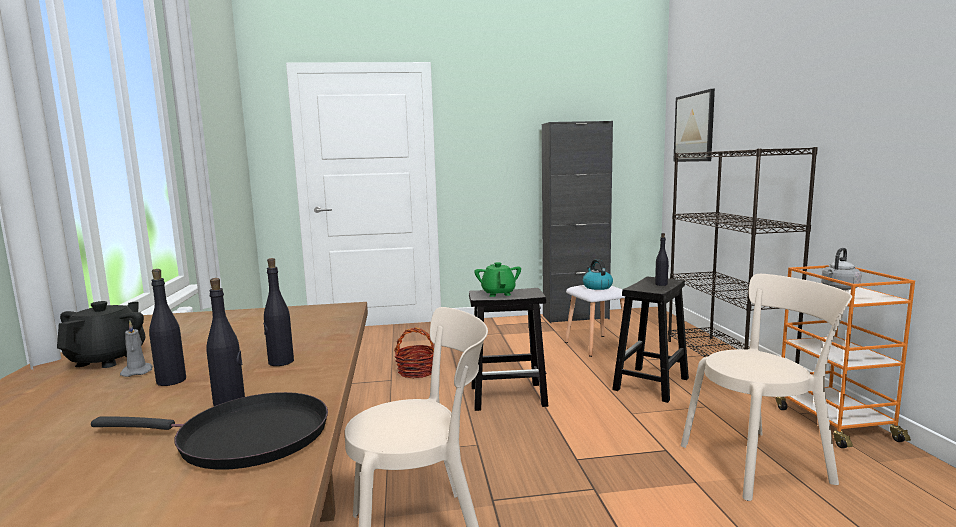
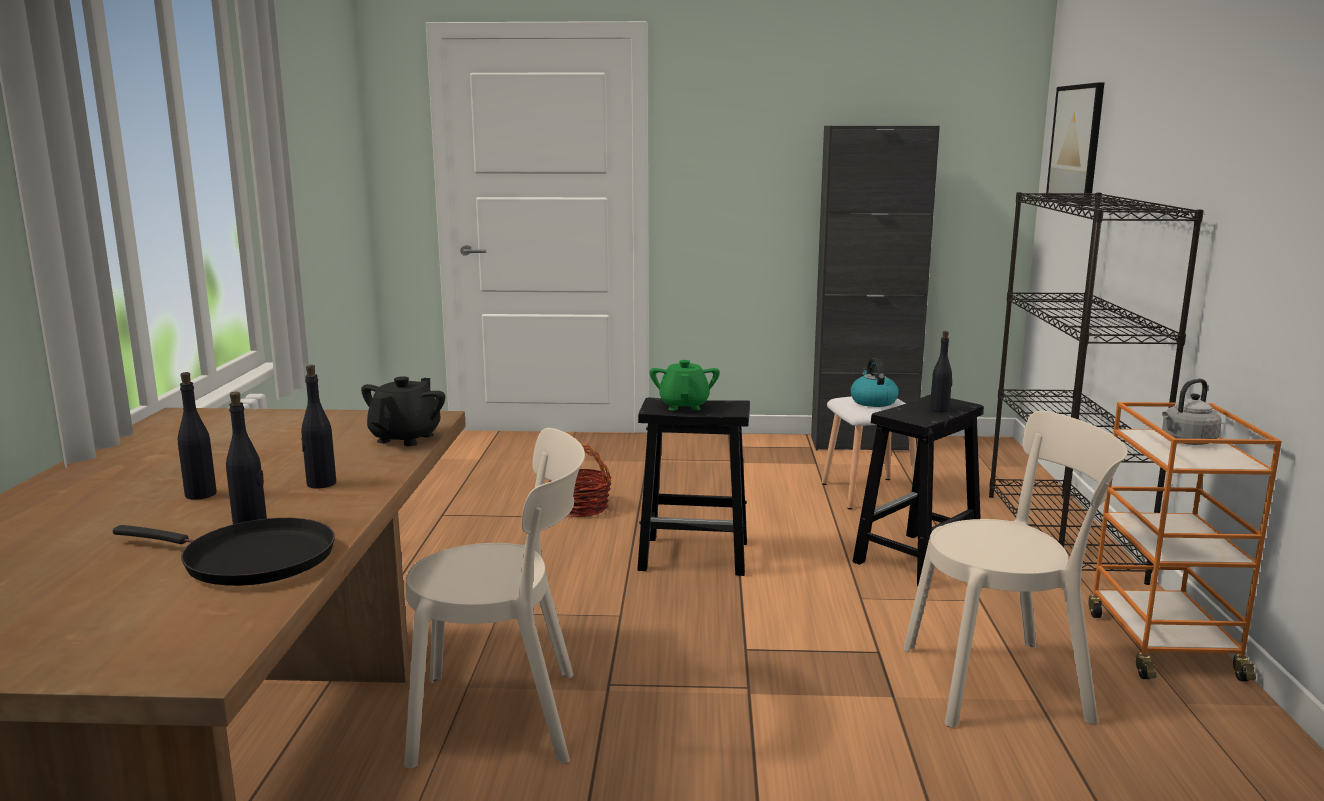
camera: 10 degrees right, 5 degrees up
(108, 359) = (143, 463): black teapot -> black teapot (406, 438)
(137, 371) = (170, 480): grey candle -> none

